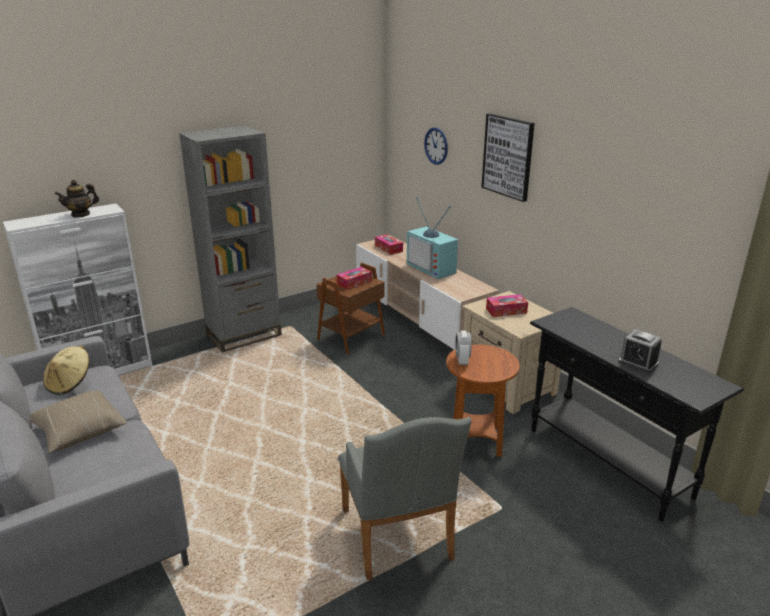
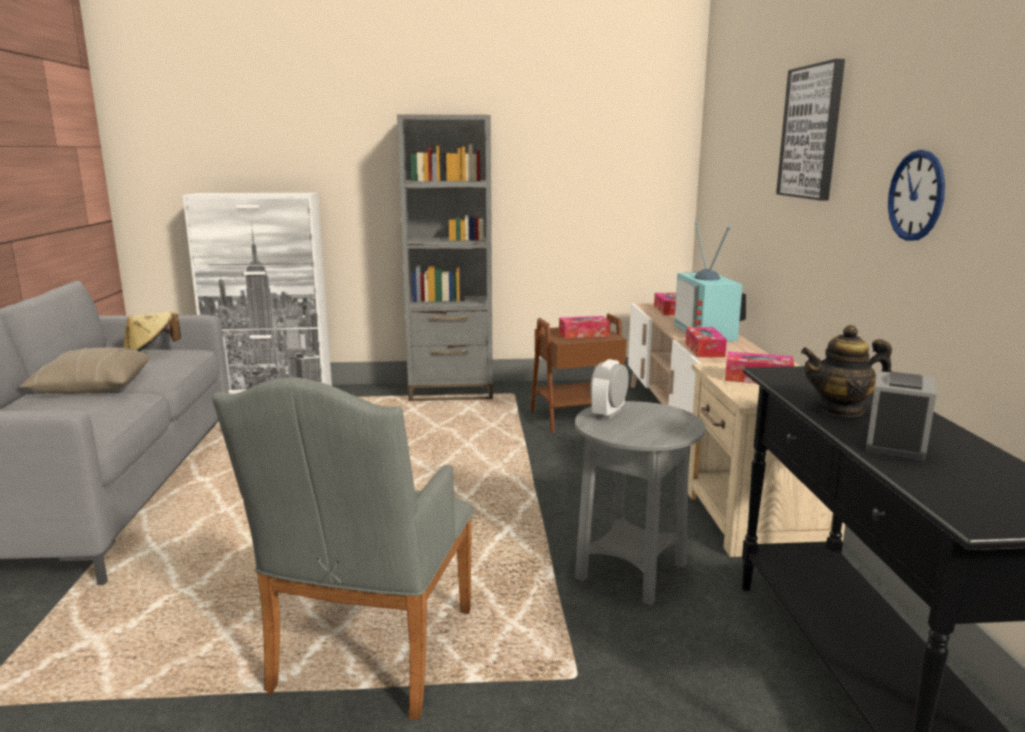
camera: 30 degrees right, 10 degrees down
(81, 214) = (268, 193): teapot -> teapot (841, 409)
(436, 146) = (740, 150): wall clock -> wall clock (916, 196)
(447, 286) = (704, 350): none -> tissue box
(476, 440) = (631, 573): brown side table -> grey side table
(638, 363) = (895, 443): alarm clock -> alarm clock turned 135 degrees counterclockwise

